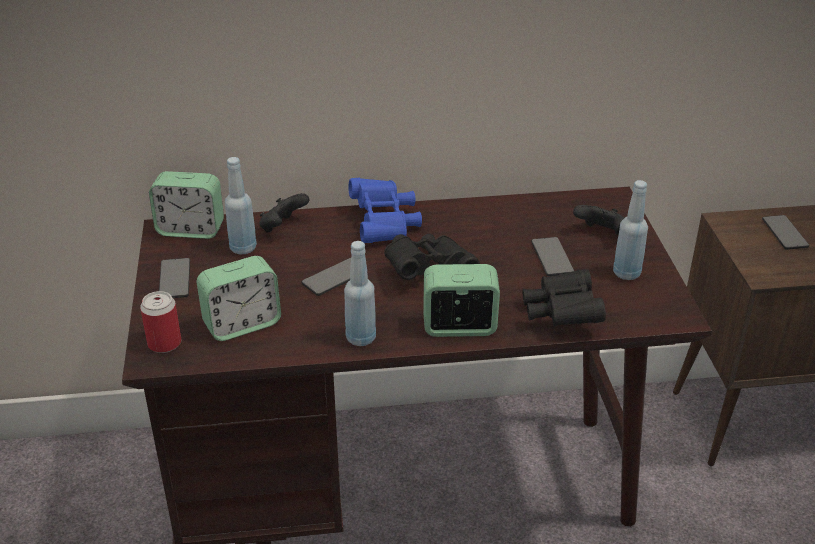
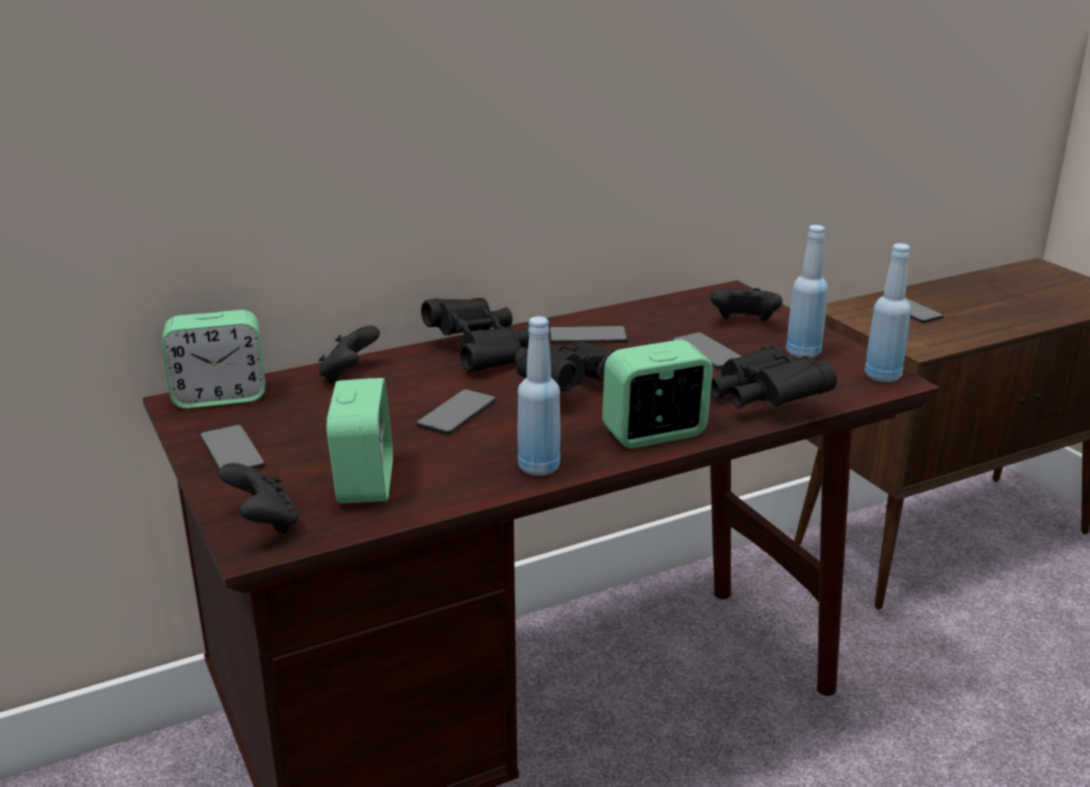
camera: 20 degrees left, 10 degrees down
(164, 343) = (264, 523): can -> black game controller
(242, 324) = (364, 482): alarm clock -> alarm clock turned 45 degrees counterclockwise
(243, 248) = (308, 404): blue bottle -> blue bottle (882, 376)
(385, 224) = (481, 352): blue binoculars -> black binoculars
(471, 224) = (587, 337): none -> phone

